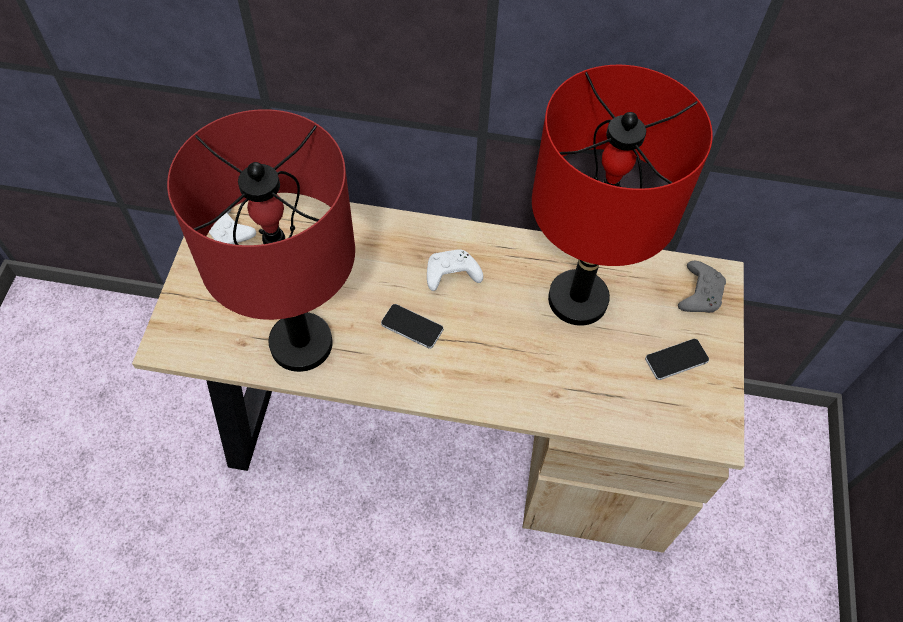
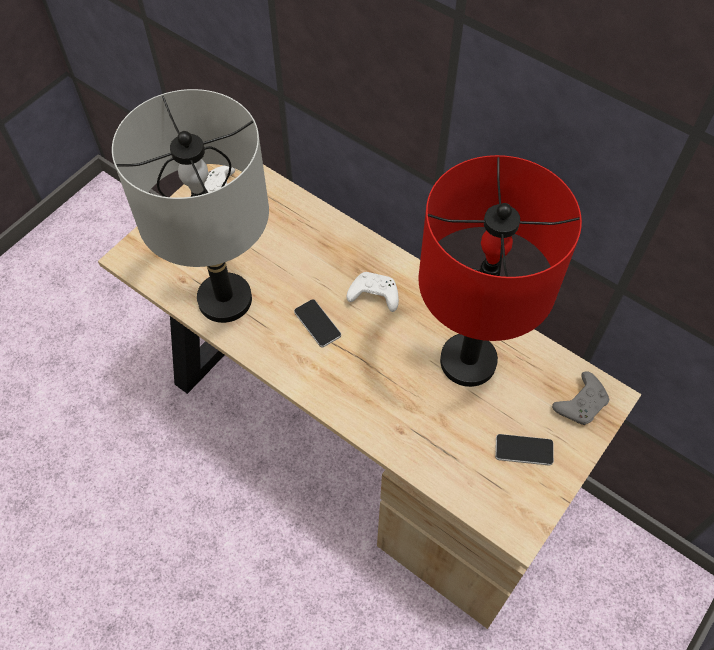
camera: 30 degrees right, 0 degrees up
(300, 343) = (224, 299): red table lamp -> grey table lamp

